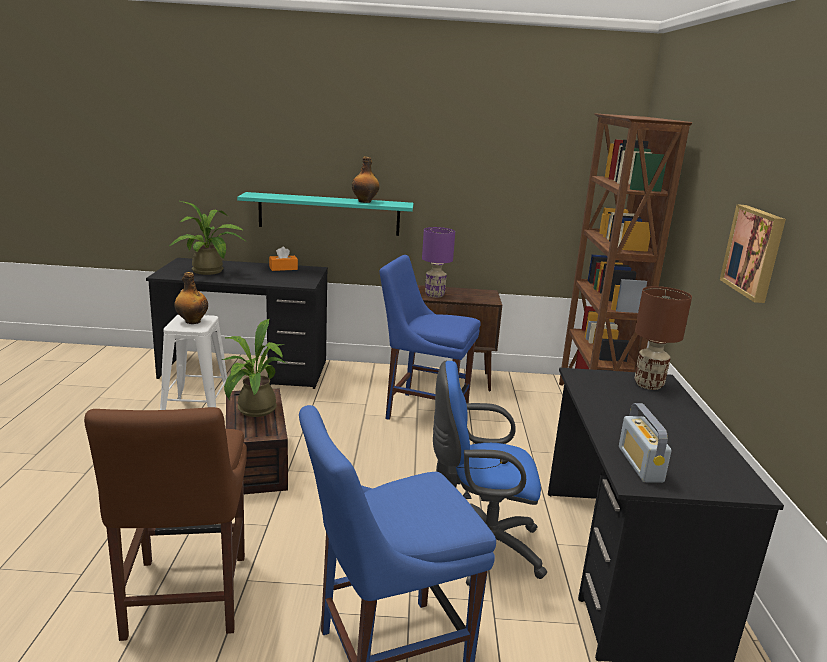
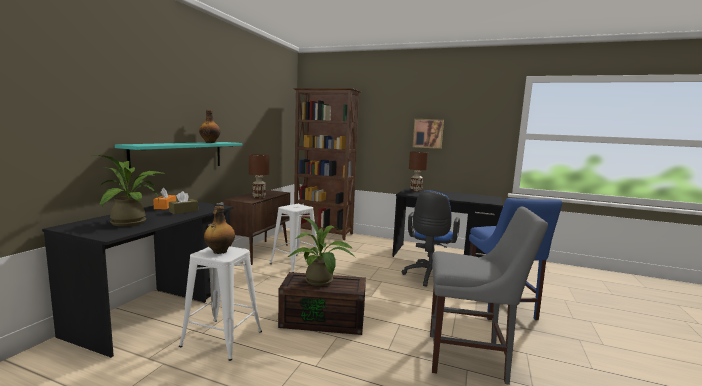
camera: 70 degrees left, 10 degrees down
(184, 601) = (471, 358): brown chair -> grey chair
(268, 277) = (183, 211): none -> brown tissue box
(423, 410) = (295, 263): blue chair -> white stool
(434, 295) = (259, 197): purple table lamp -> brown table lamp
(640, 464) = (481, 200): radio -> none

